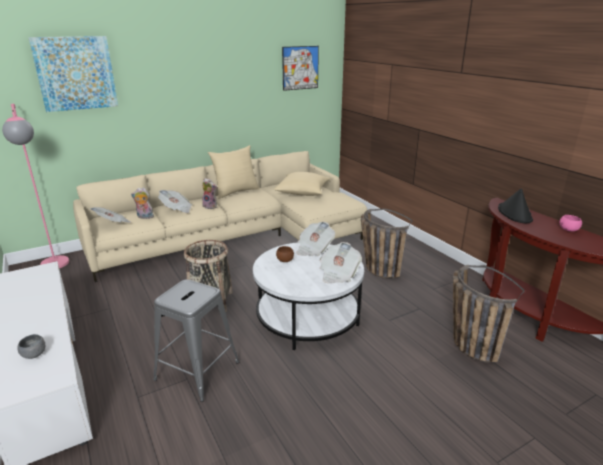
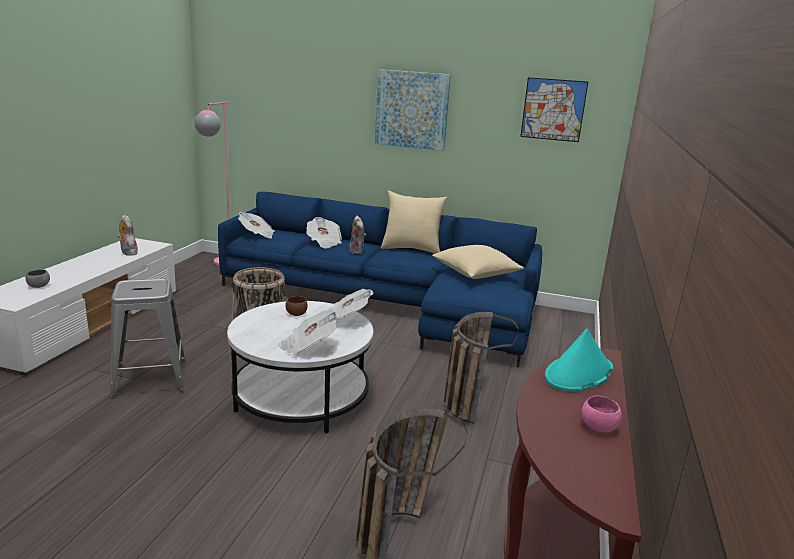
camera: 45 degrees right, 5 degrees down
(75, 73) = (285, 81): picture -> picture (412, 110)
(144, 217) = (288, 239): plush toy -> plush toy (127, 253)
(236, 237) = (389, 303): beige sofa -> blue sofa
(515, 213) = (578, 374): black hat -> turquoise hat

